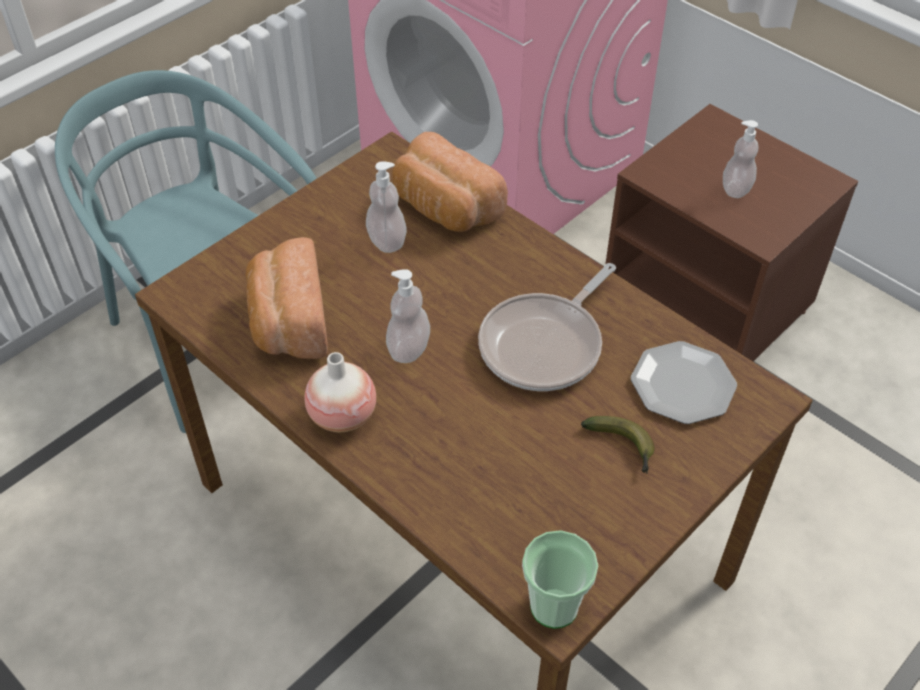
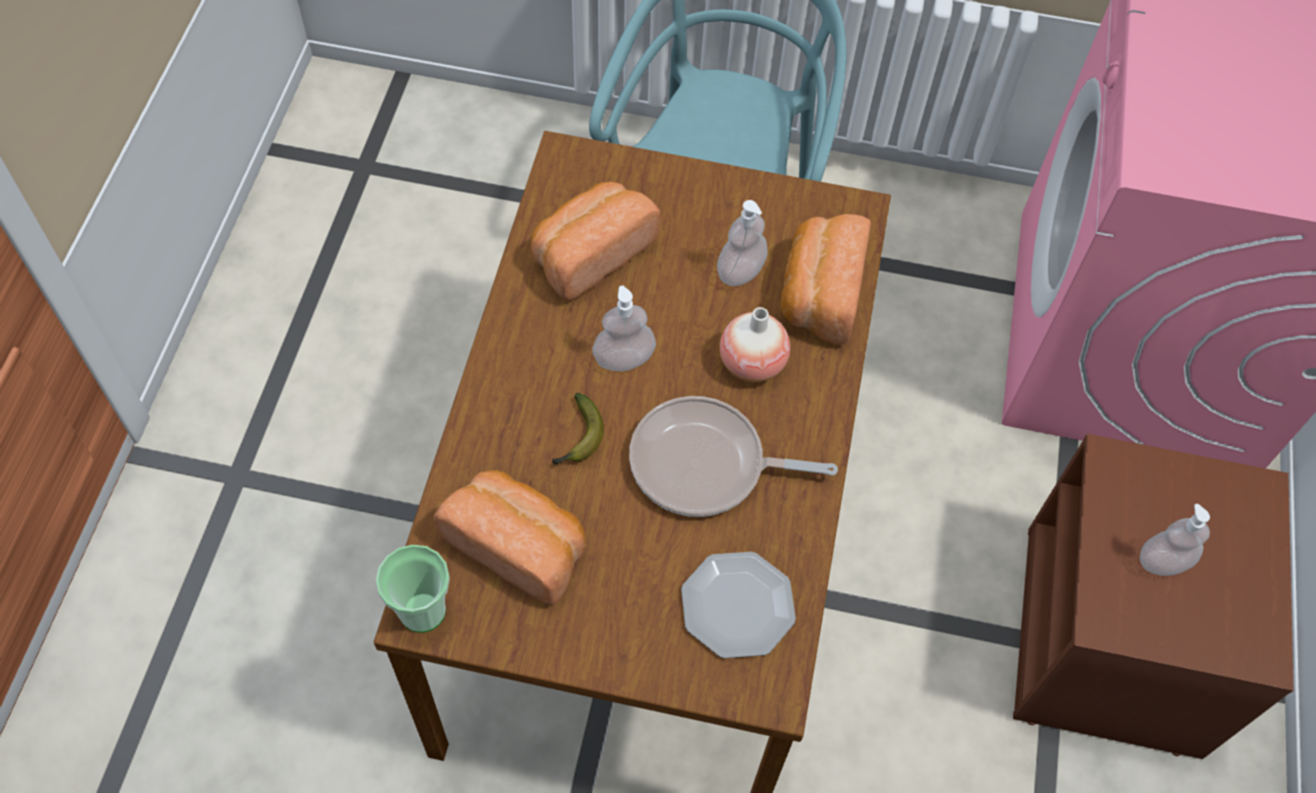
camera: 55 degrees right, 10 degrees up
(343, 415) = (517, 351): vase -> vase (752, 363)
(535, 503) = (518, 545): none -> bread
(623, 447) = (626, 587): banana -> banana (578, 438)

